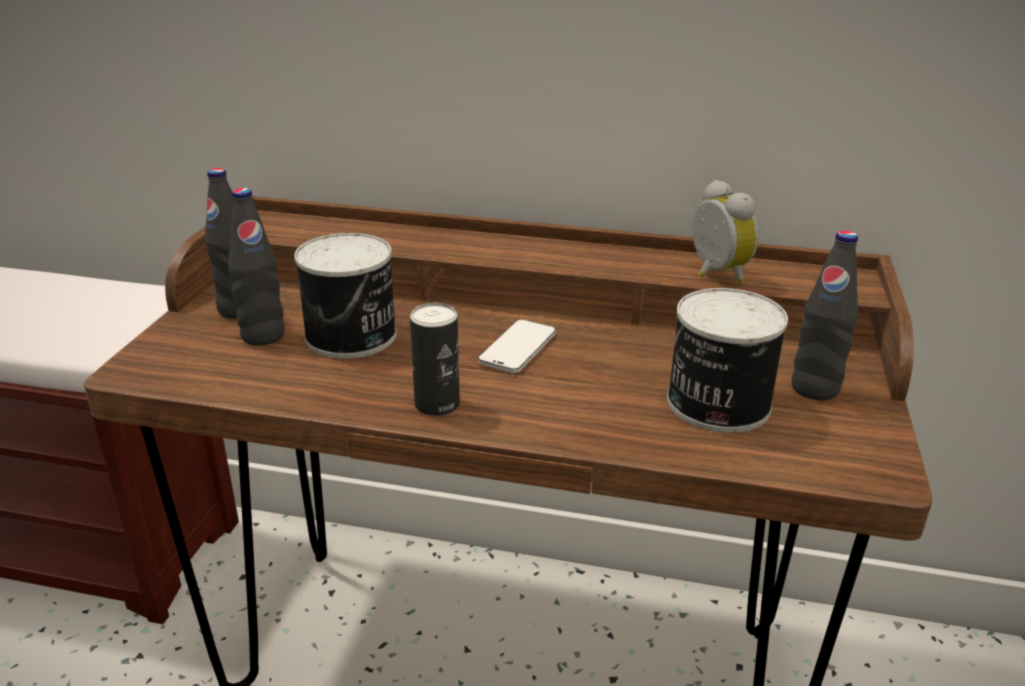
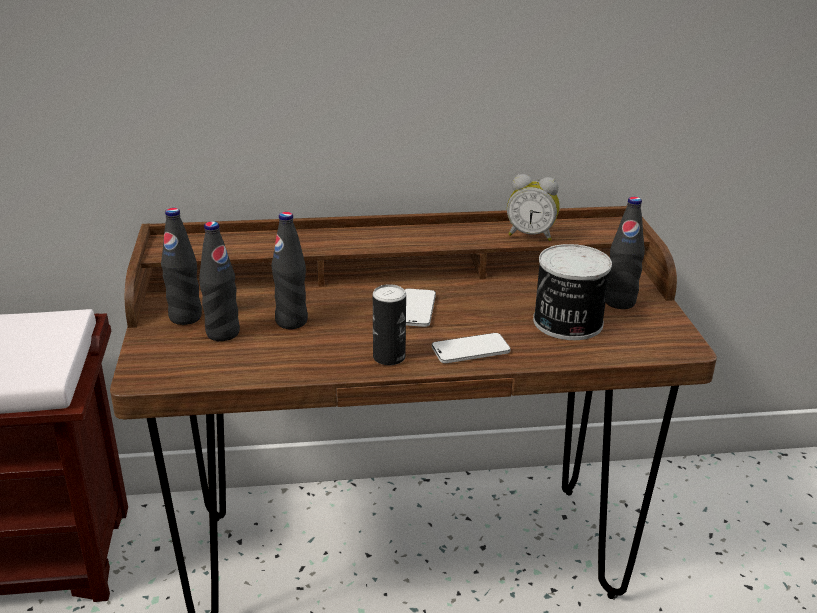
camera: 20 degrees left, 0 degrees up
(353, 336) = (291, 321): can -> black bottle
(552, 416) = (470, 350): none -> phone
(715, 274) = (531, 235): alarm clock -> alarm clock turned 150 degrees clockwise

